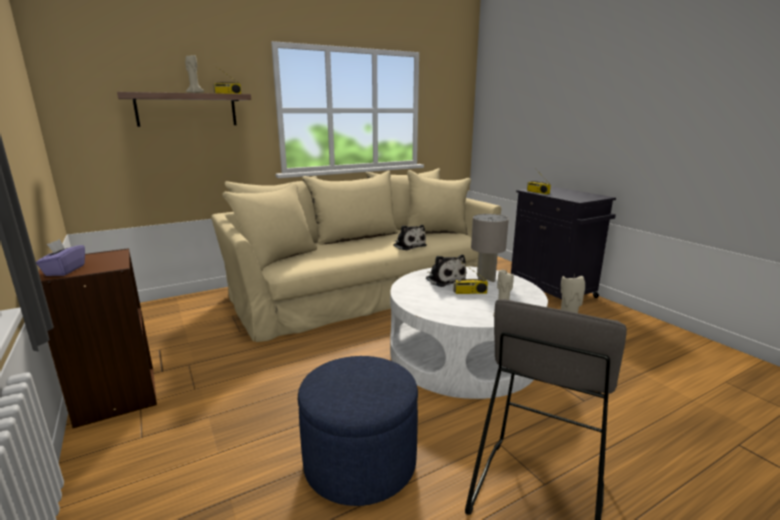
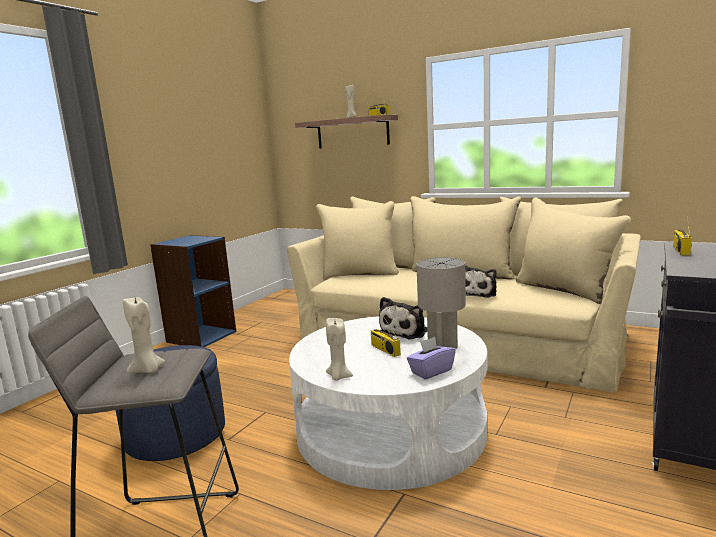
camera: 60 degrees right, 5 degrees down
(64, 270) = (172, 241): purple tissue box -> purple tissue box (431, 371)
(115, 396) = (201, 336): brown bookcase -> blue bookcase

